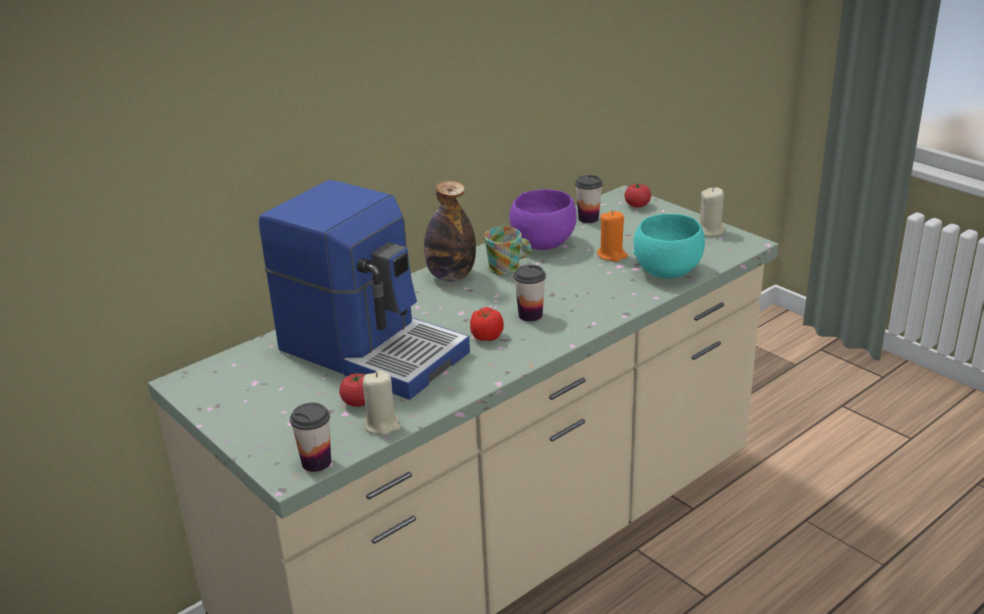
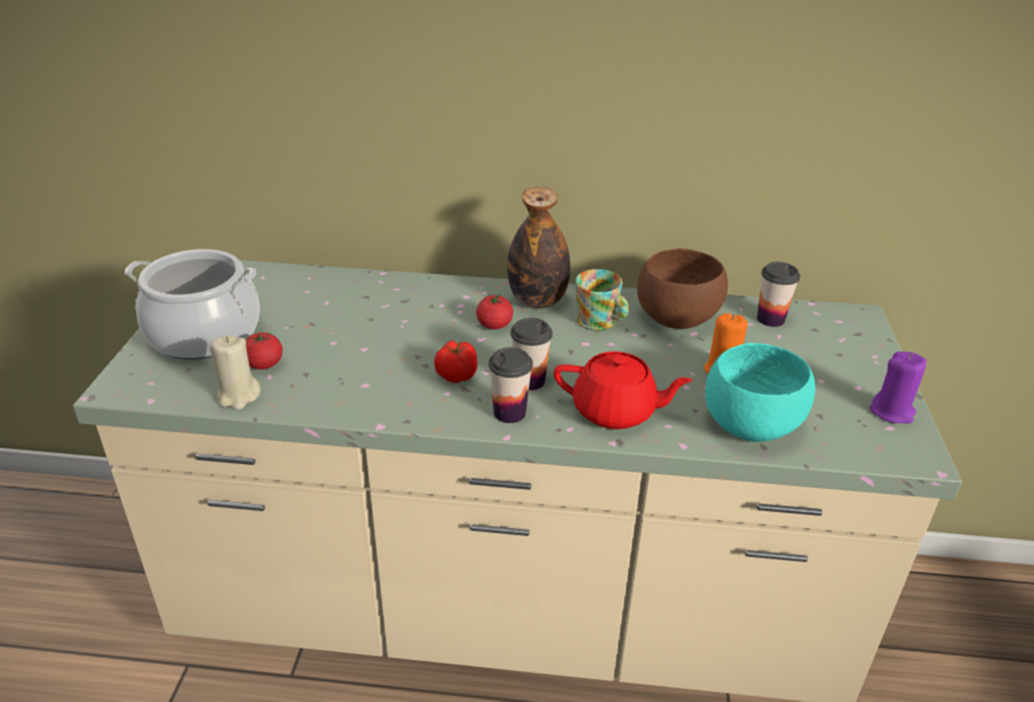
camera: 45 degrees right, 5 degrees up
(275, 414) = (204, 334): none -> cooking pot
(316, 462) = (147, 392): cup -> cup (509, 413)
(373, 349) = (359, 327): coffee machine -> none
(543, 244) = (676, 319): purple bowl -> brown bowl
(599, 302) = (615, 411): none -> red teapot
(637, 205) = (853, 334): tomato -> tomato (494, 325)
(710, 231) = (892, 412): beige candle -> purple candle

